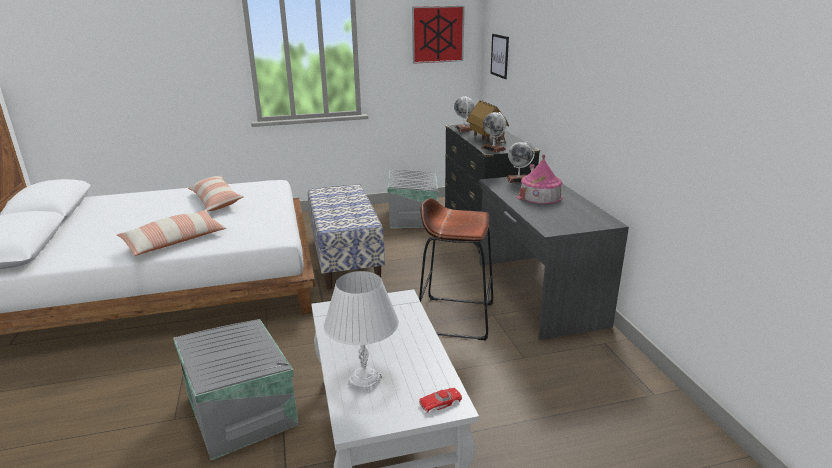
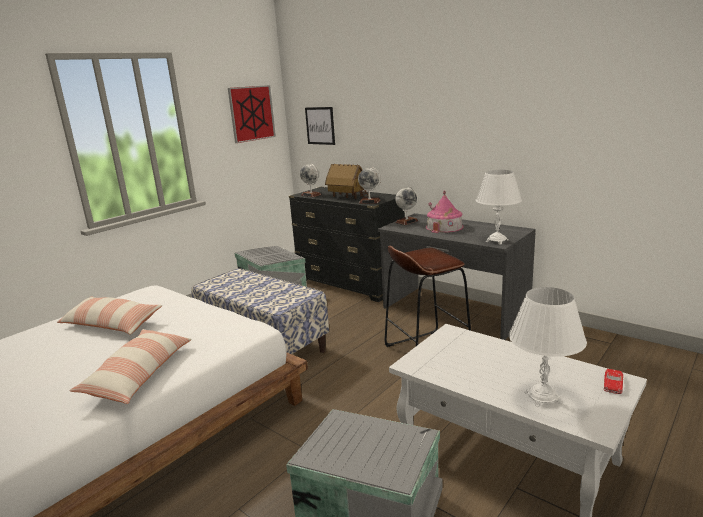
camera: 35 degrees left, 5 degrees down
(556, 226) = (497, 241): none -> white table lamp

